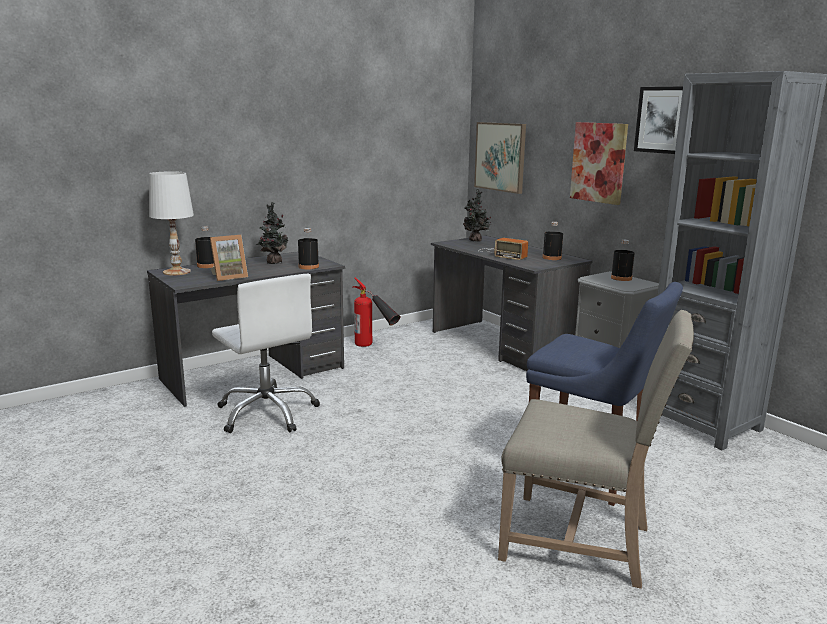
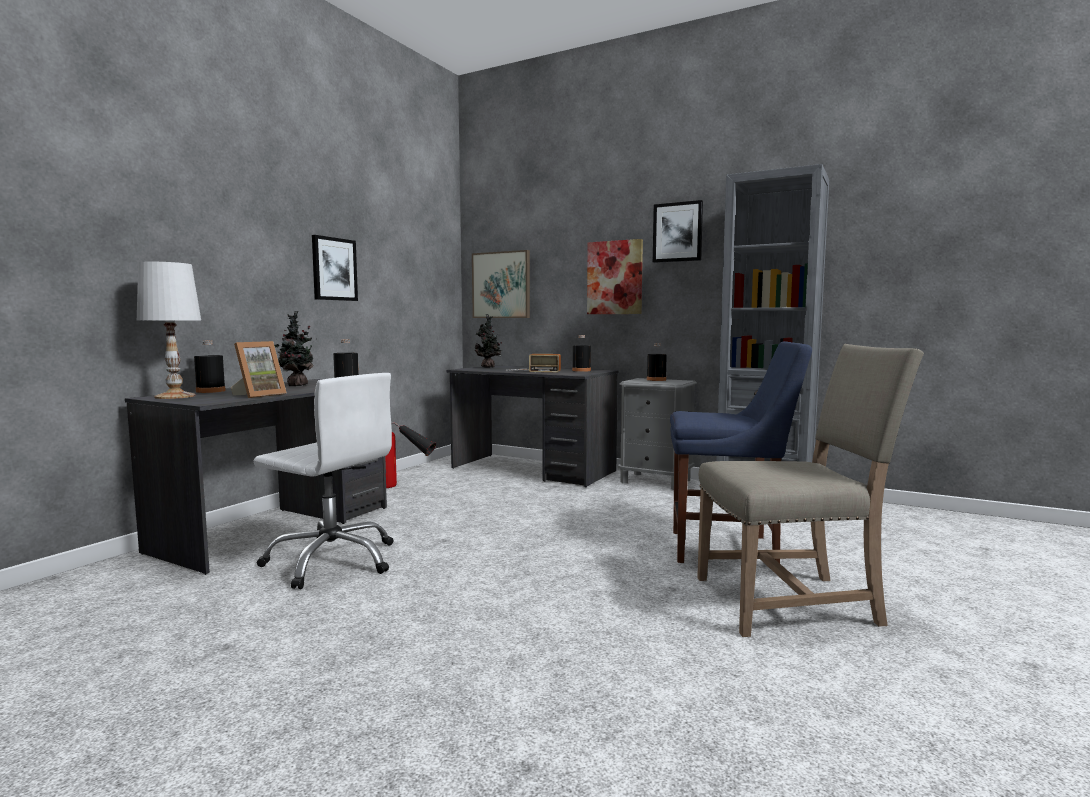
camera: 25 degrees left, 10 degrees down
(325, 153) = (334, 269): none -> picture

